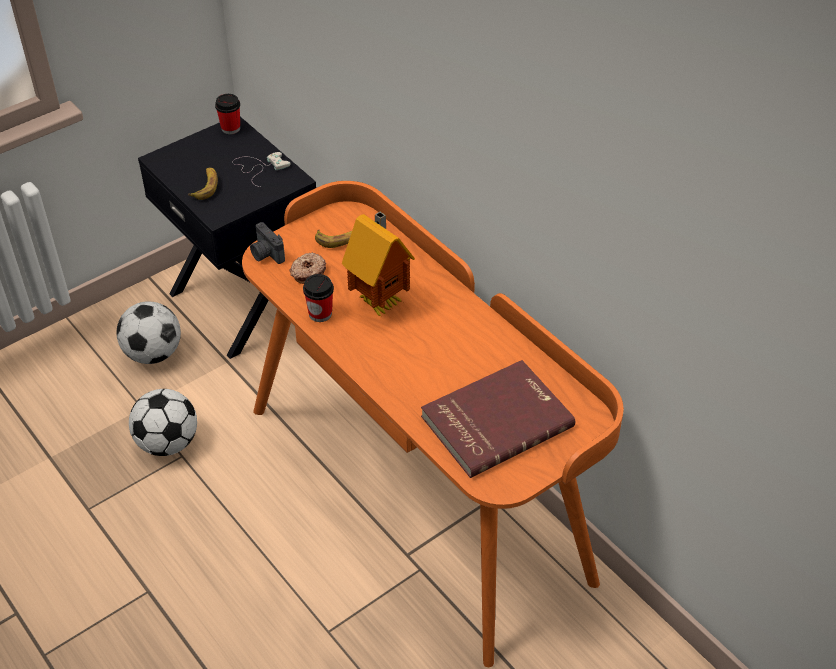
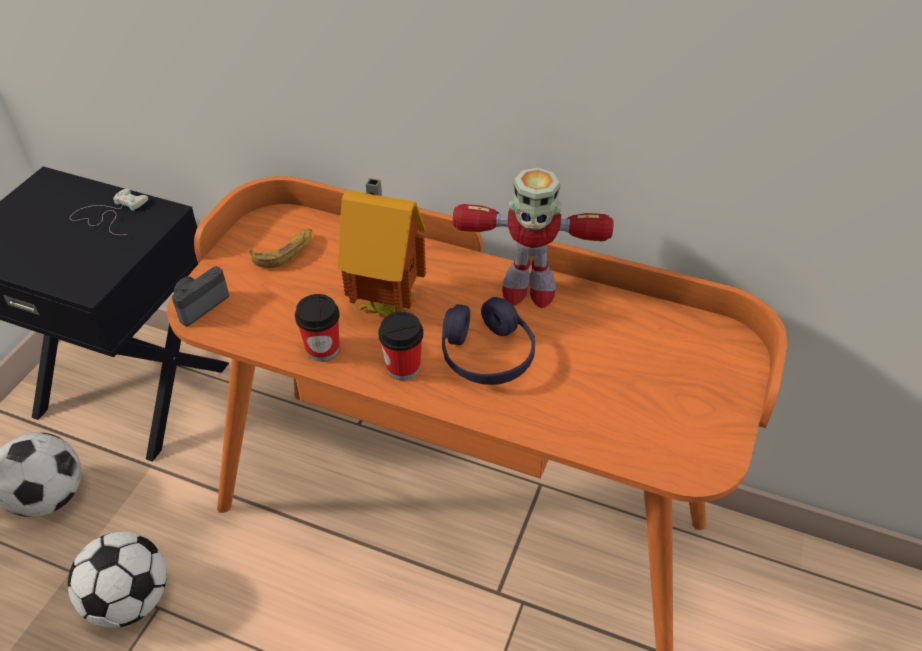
camera: 30 degrees left, 0 degrees up
(205, 186) = (50, 259): banana -> none
(230, 128) = (43, 184): cup -> cup (403, 367)
(266, 254) = (199, 305): camera -> camera turned 105 degrees clockwise
(307, 272) = (270, 306): donut -> none
(418, 360) = (487, 355): none -> purple headphones
(479, 329) = (527, 291): none -> toy robot
(495, 420) = (633, 387): red book -> none

